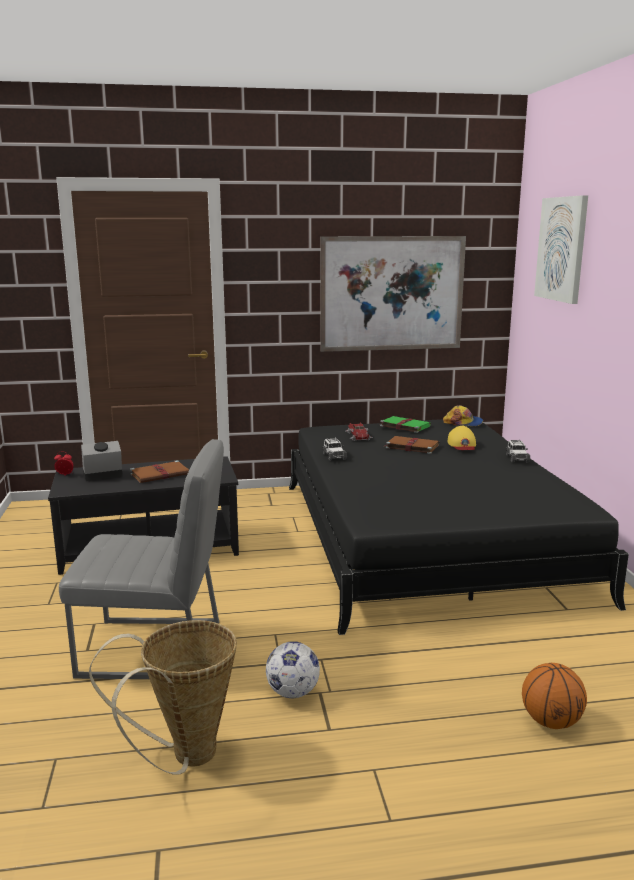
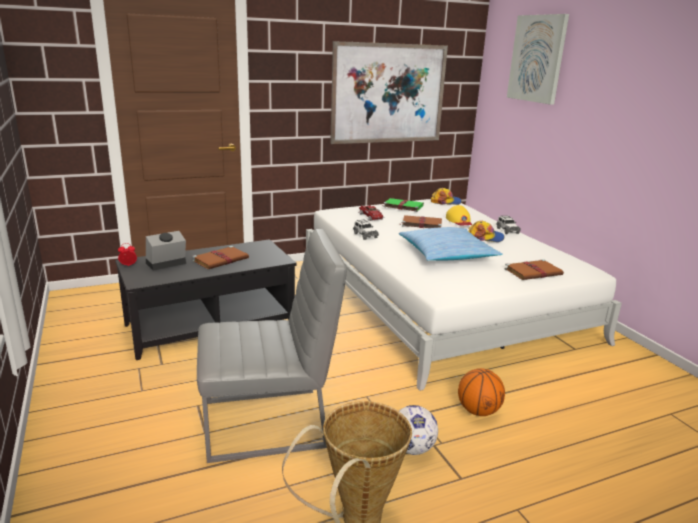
camera: 15 degrees left, 5 degrees up
(414, 481) = (446, 254): none -> pillow
(426, 538) = (438, 298): black bed -> white bed
(479, 465) = (485, 237): none -> cap
(508, 507) = (534, 272): none -> brown book
(551, 722) = (620, 445): basketball -> basketball (478, 411)

